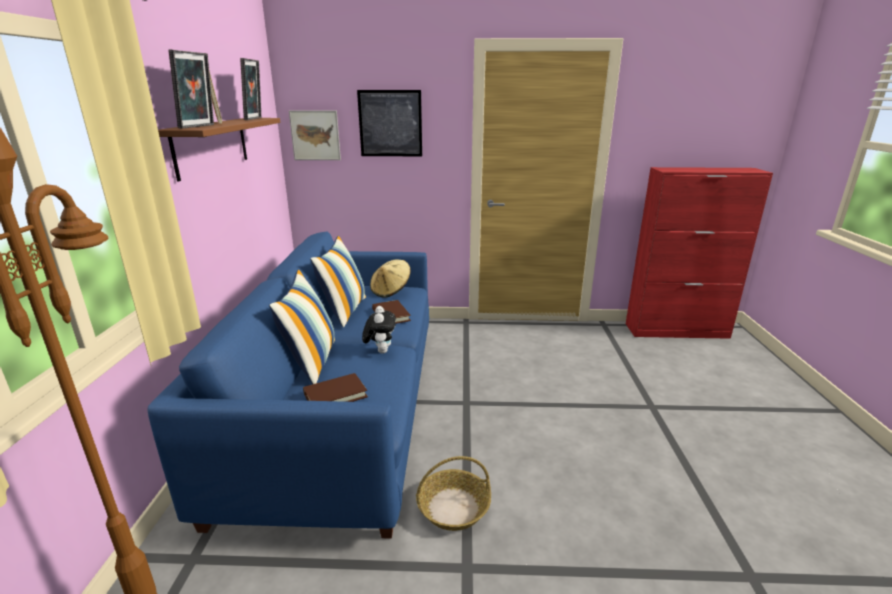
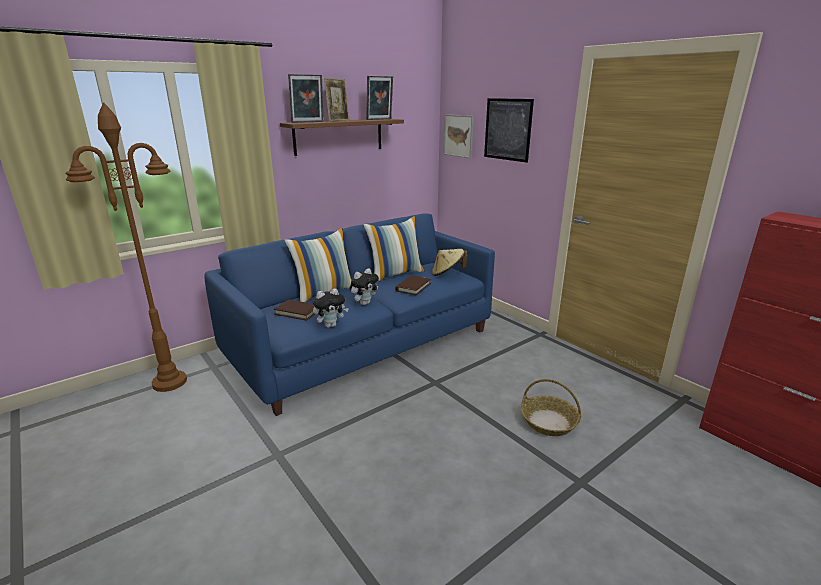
camera: 50 degrees right, 0 degrees up
(396, 388) = (331, 325): none -> plush toy
(453, 508) = (322, 426): basket -> basket (548, 422)

